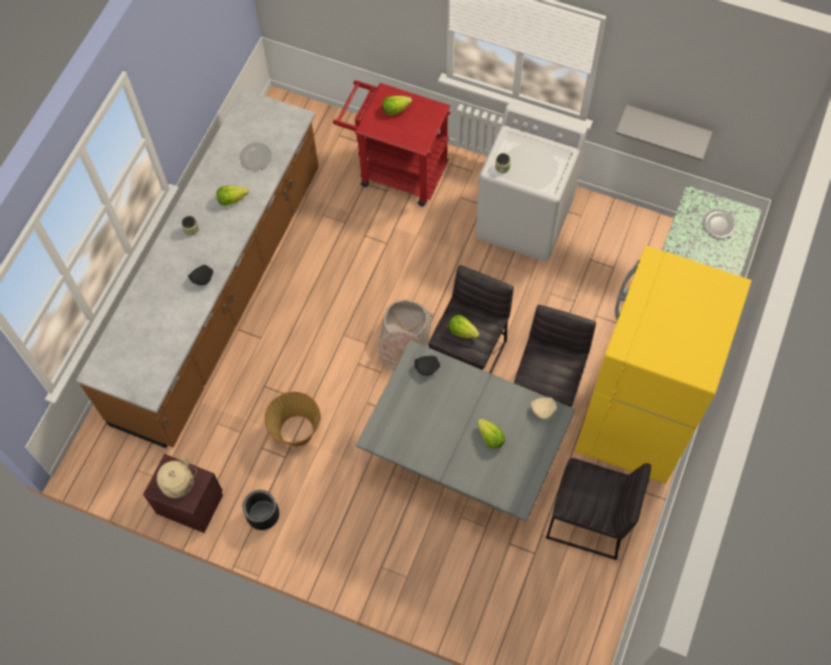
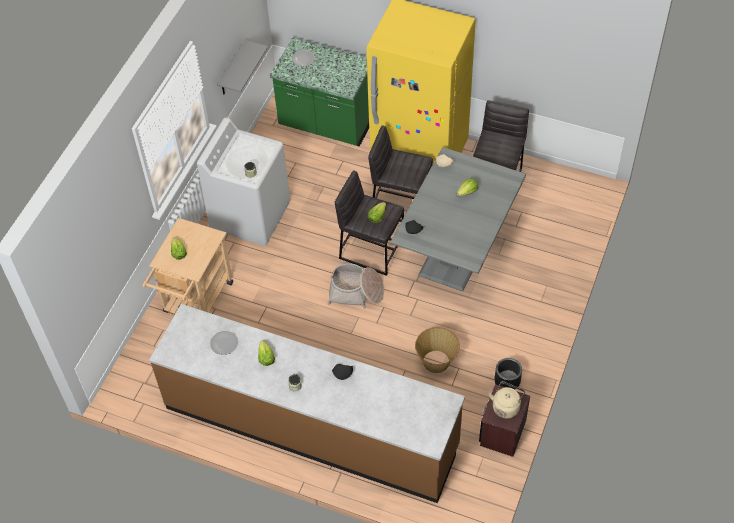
camera: 90 degrees left, 10 degrees down
(396, 171) = (195, 302): red cart -> beige cart

